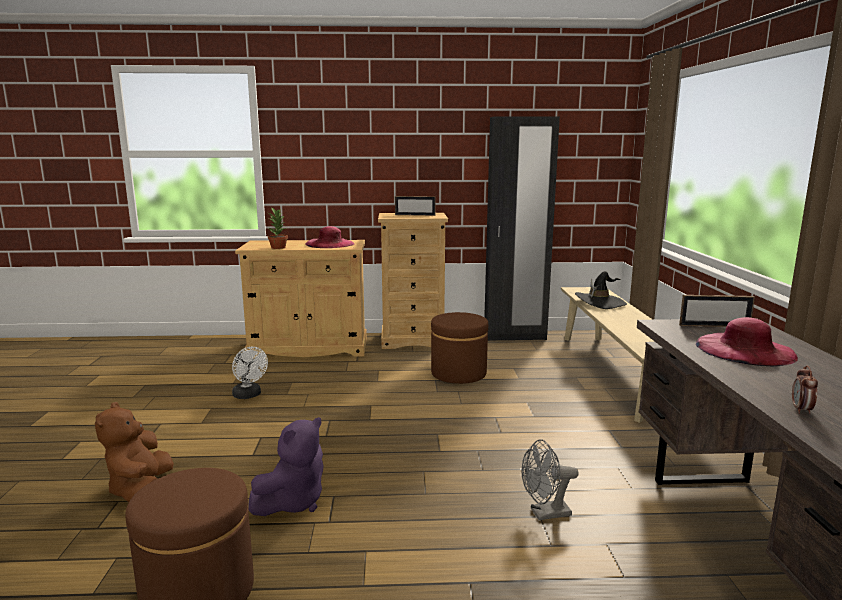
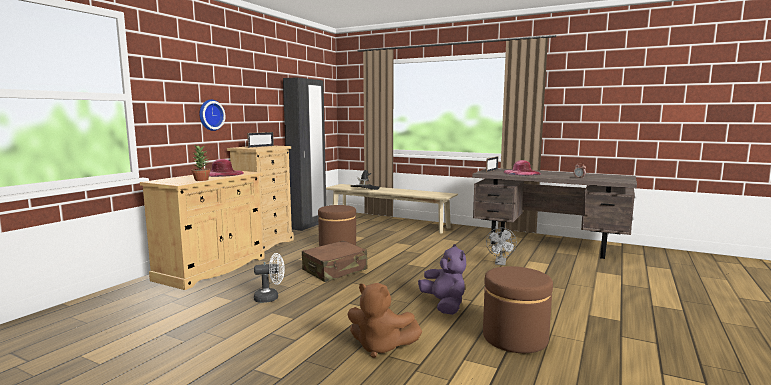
camera: 60 degrees left, 5 degrees down
(360, 171) = (210, 115): none -> wall clock
(362, 399) = (335, 270): none -> brown suitcase

